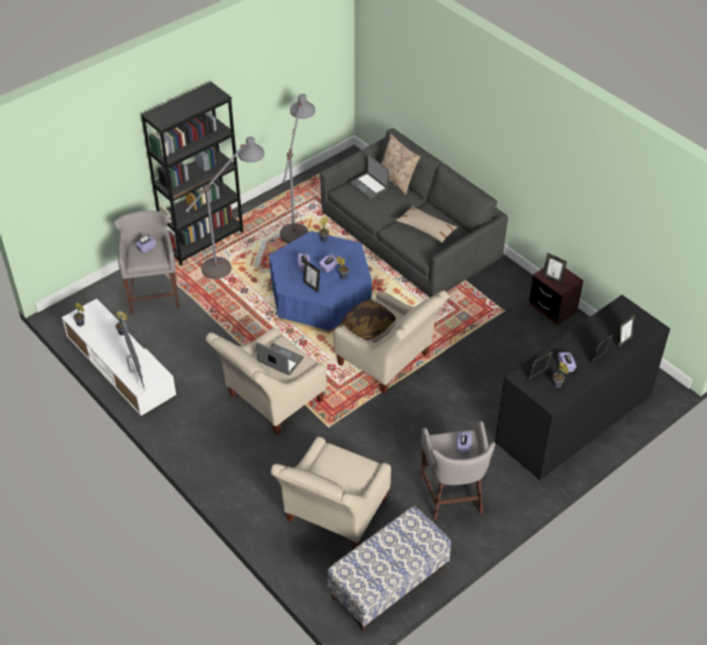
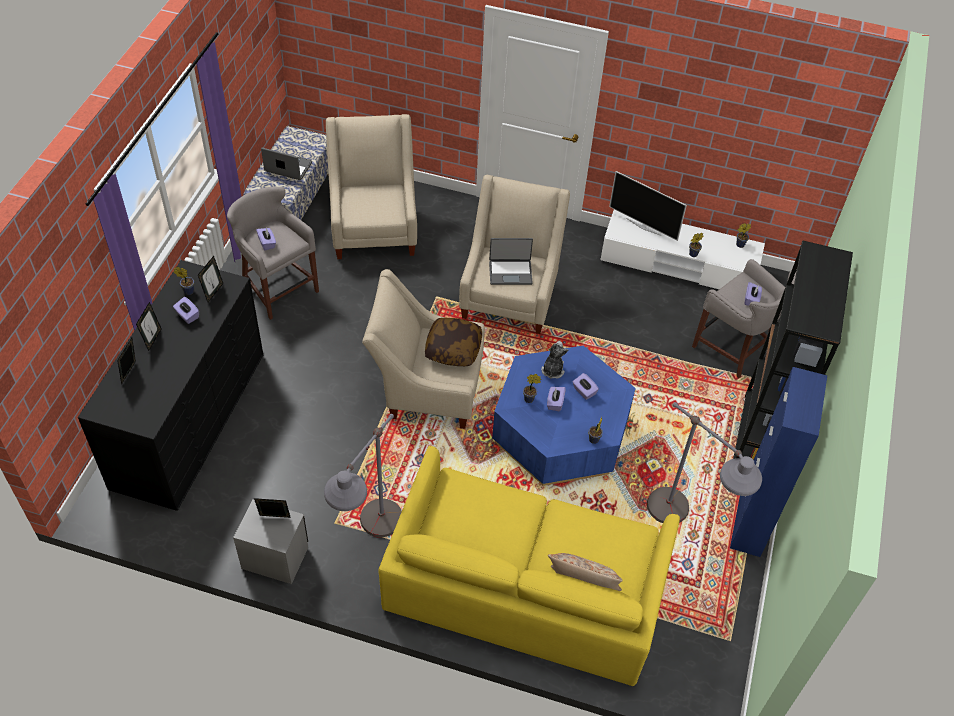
camera: 145 degrees right, 5 degrees up
(233, 259) = (700, 433): grey floor lamp -> grey floor lamp (371, 544)
(257, 207) = (749, 524): none -> blue cabinet
(311, 286) = (552, 370): picture frame -> plush toy
(369, 186) = (610, 556): laptop -> laptop (288, 168)
(411, 236) = (525, 583): grey sofa -> yellow sofa
(426, 228) = (483, 521): beige pillow -> none
(552, 308) = (275, 557): brown nightstand -> grey nightstand

